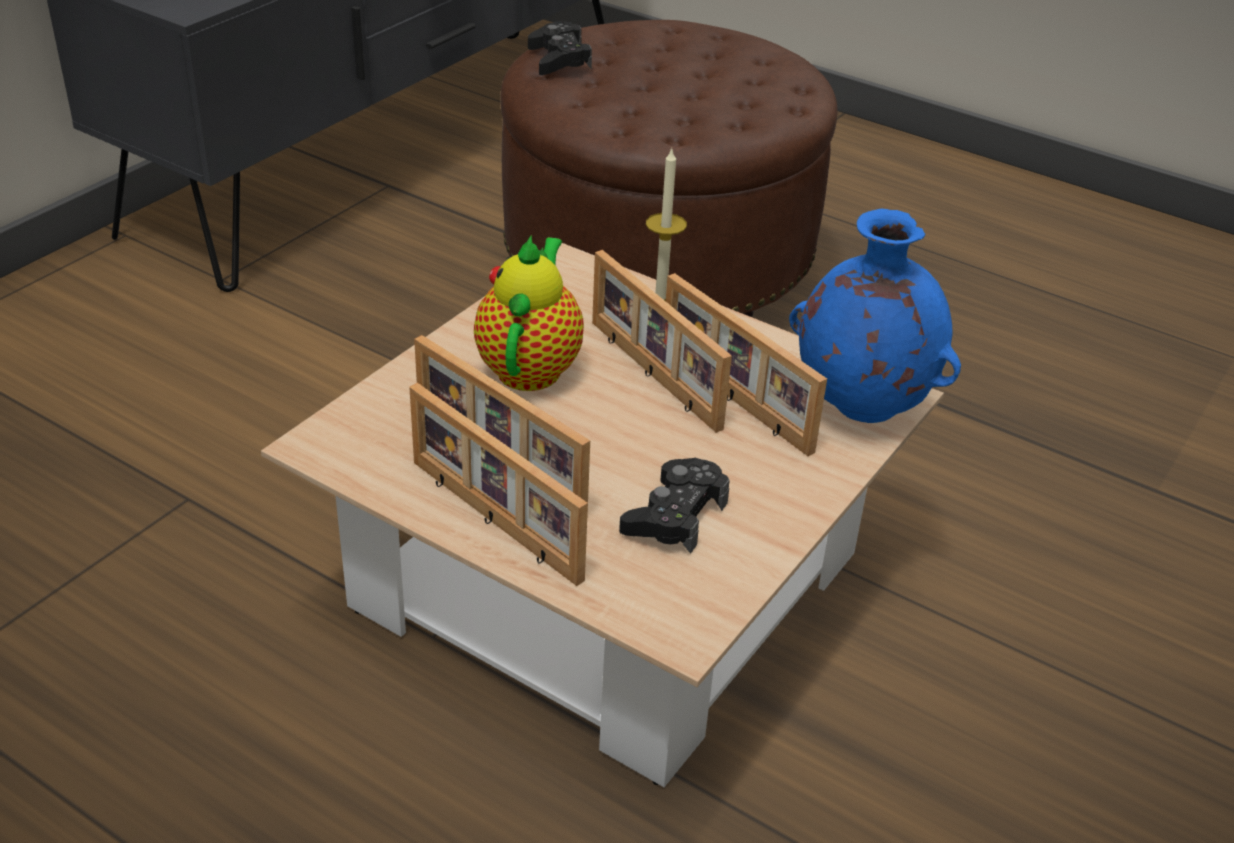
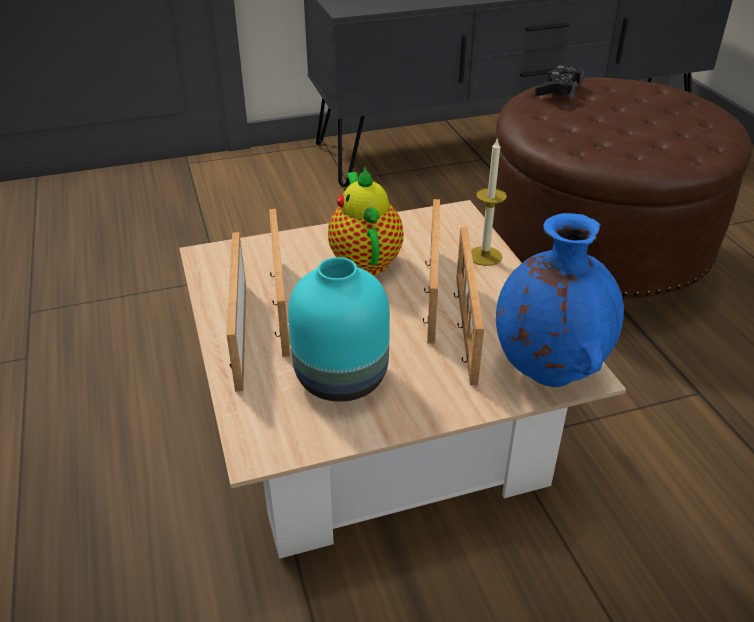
camera: 40 degrees right, 0 degrees up
(531, 366) = (365, 260): teapot -> teapot turned 60 degrees counterclockwise
(675, 515) = (340, 380): black game controller -> turquoise vase

